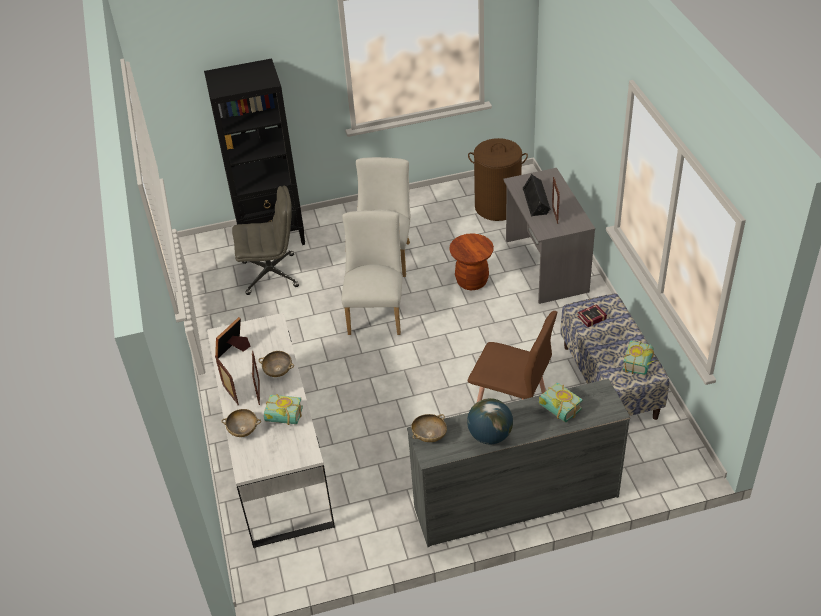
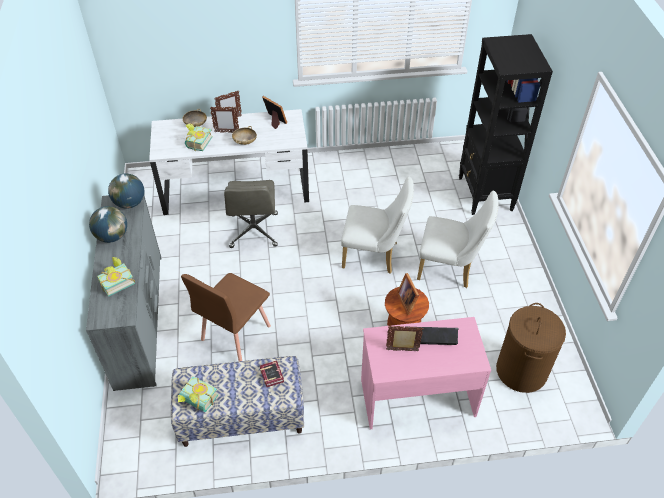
camera: 95 degrees right, 5 degrees up
(271, 274) = (434, 192): grey office chair -> grey office chair (254, 231)
(429, 435) = (130, 203): beige bowl -> globe
(469, 246) = (408, 301): none -> picture frame
(545, 266) = (416, 396): grey desk -> pink desk

